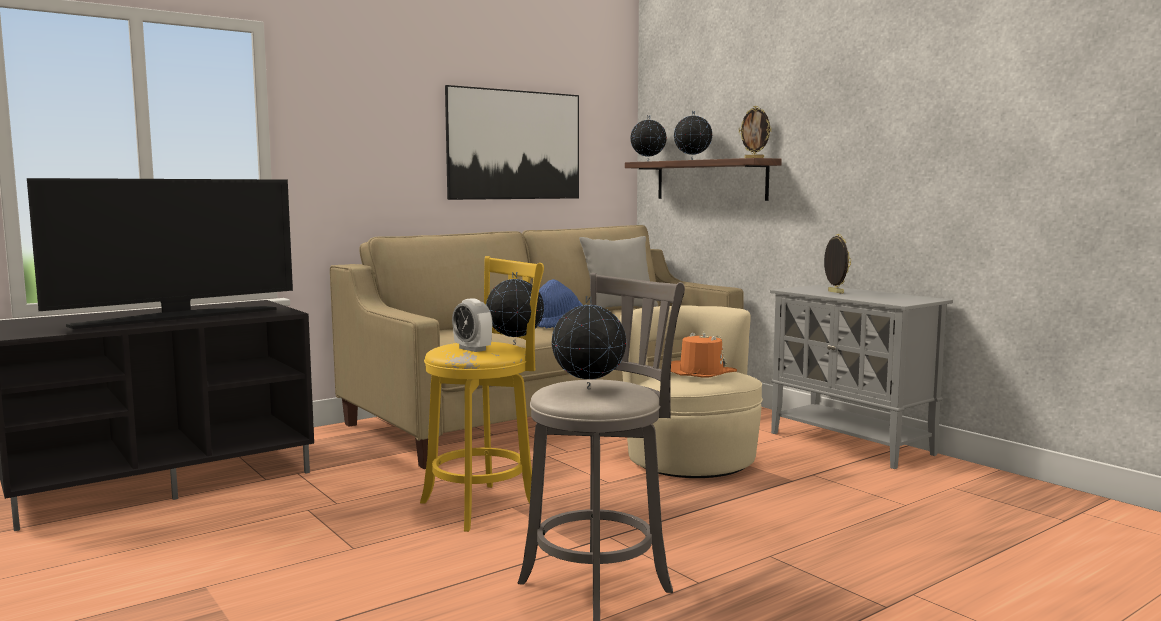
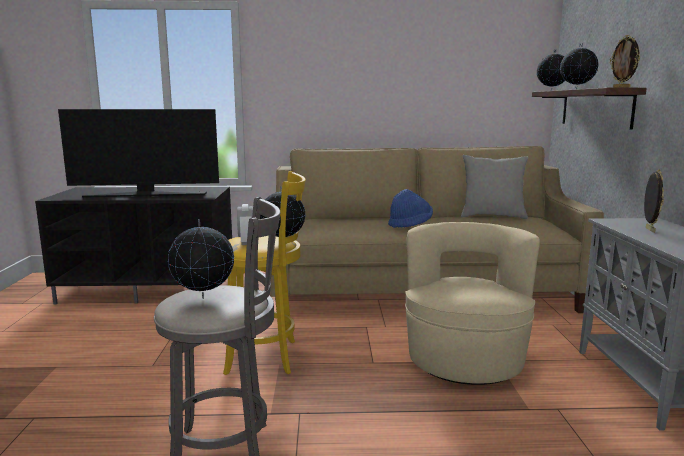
camera: 35 degrees right, 5 degrees up
(515, 145) = (431, 79): picture -> none
(700, 372) = (467, 288): orange hat -> none

